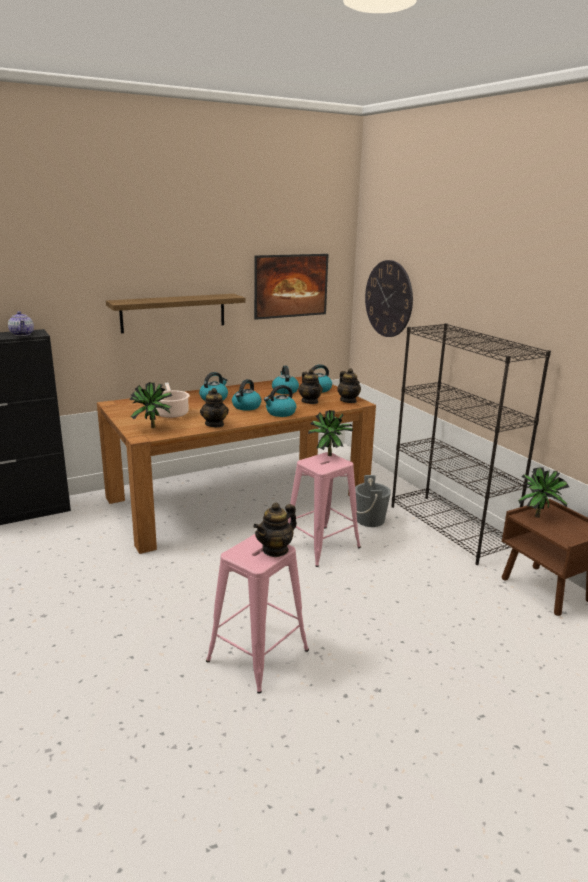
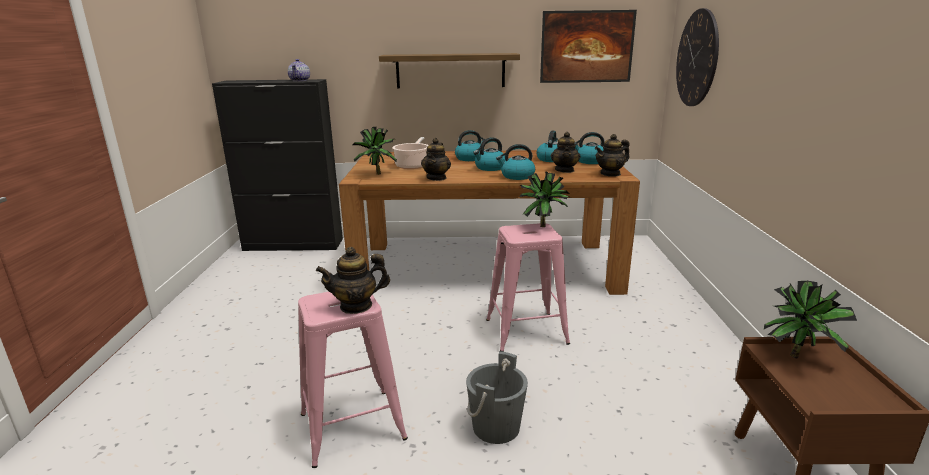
camera: 30 degrees right, 0 degrees up
(348, 401) = (610, 174): teapot -> teapot turned 60 degrees clockwise
(370, 520) = (608, 318): grey bucket -> grey bucket (496, 427)
(450, 528) = (707, 350): black bookcase -> none

